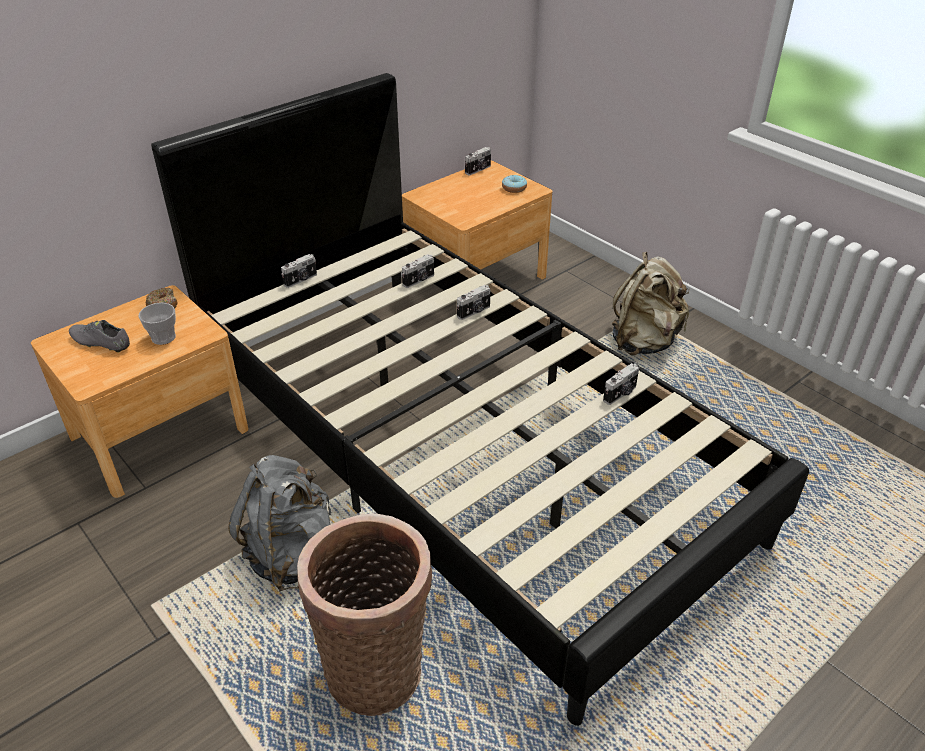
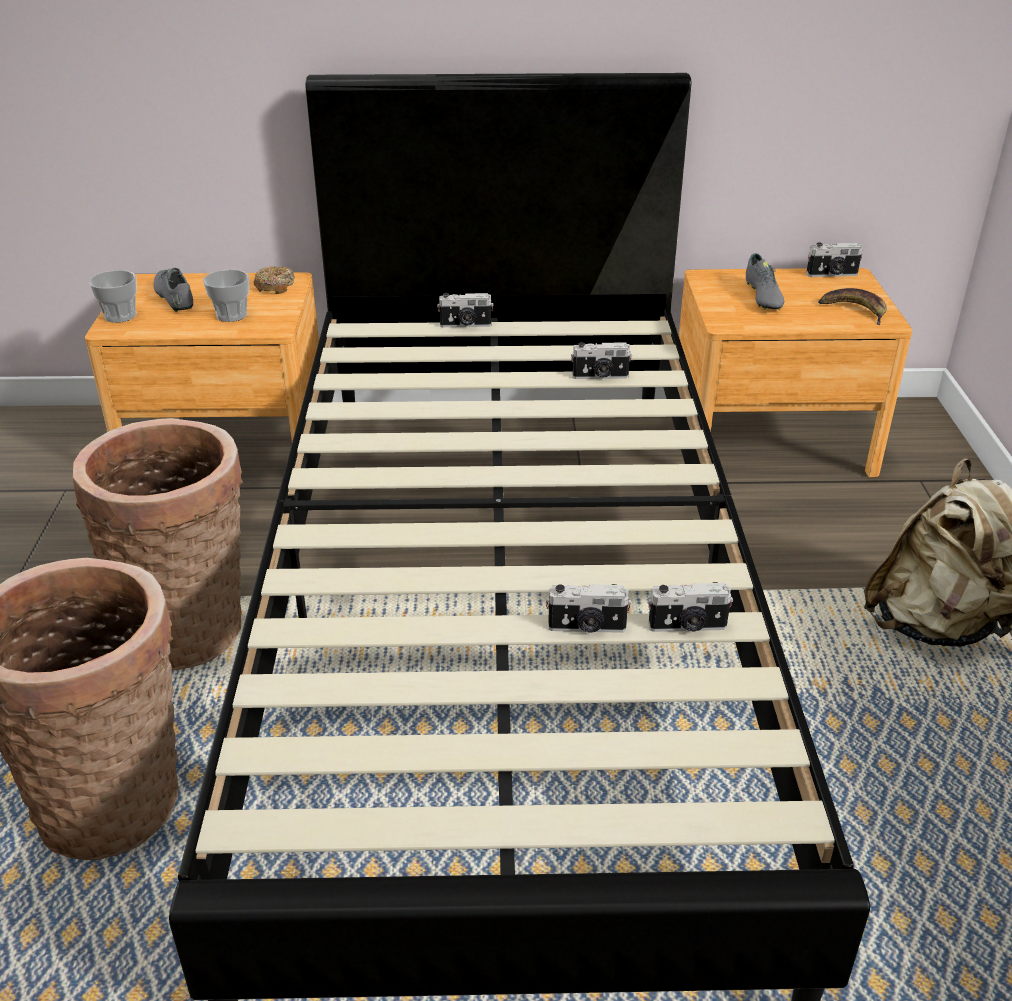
camera: 40 degrees right, 5 degrees down
(79, 373) = (120, 316): none -> cup
(292, 554) = (191, 629): grey backpack -> basket
(462, 197) = (762, 297): none -> grey shoe
(474, 312) = (621, 438): camera -> camera (587, 628)
(514, 188) = (854, 310): donut -> banana

